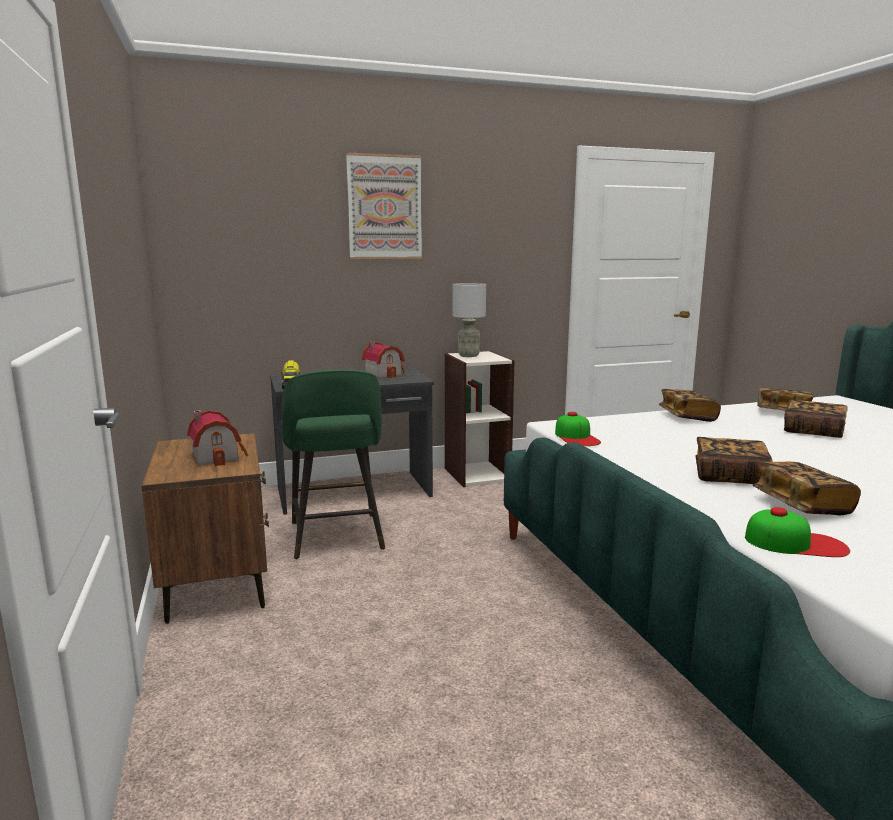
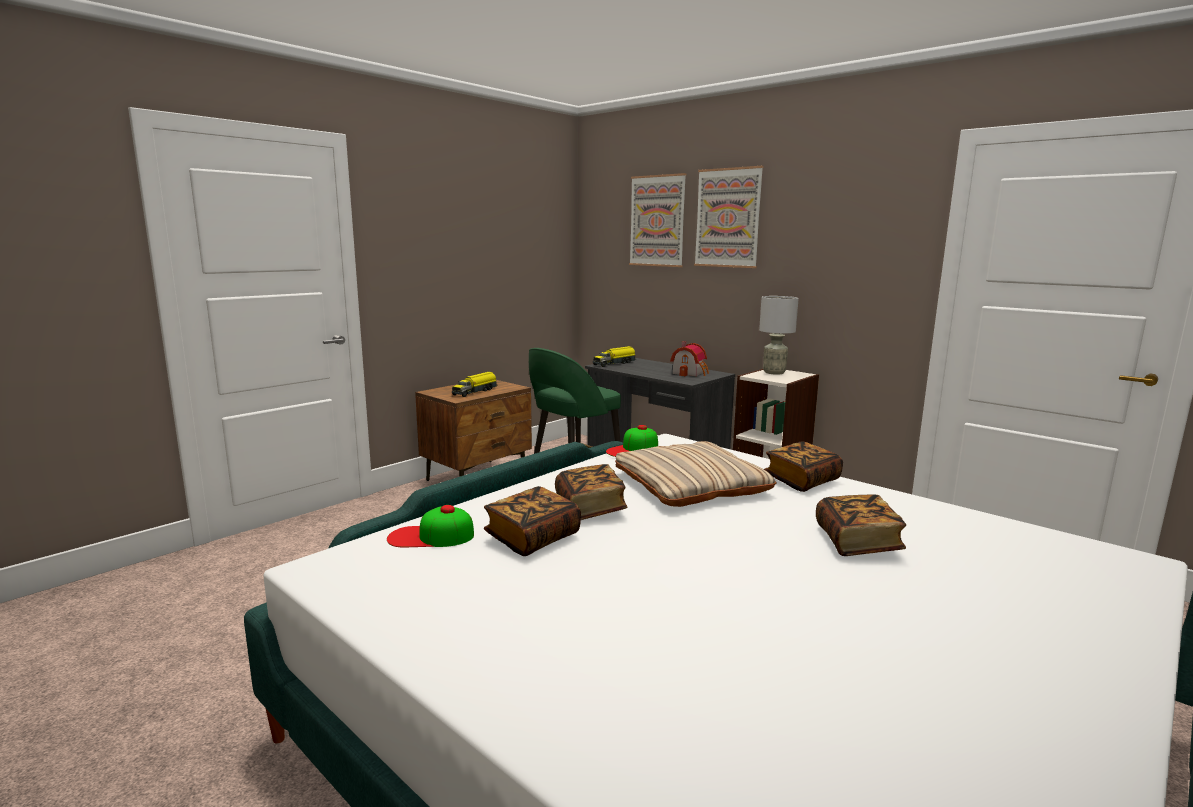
camera: 60 degrees right, 0 degrees up
(218, 456) = (475, 391): toy house -> toy truck
(290, 208) = (657, 221): none -> picture
(680, 440) = (691, 484): none -> beige pillow
(782, 412) = (937, 524): book -> none
(795, 543) = (430, 536): cap -> cap turned 105 degrees clockwise

